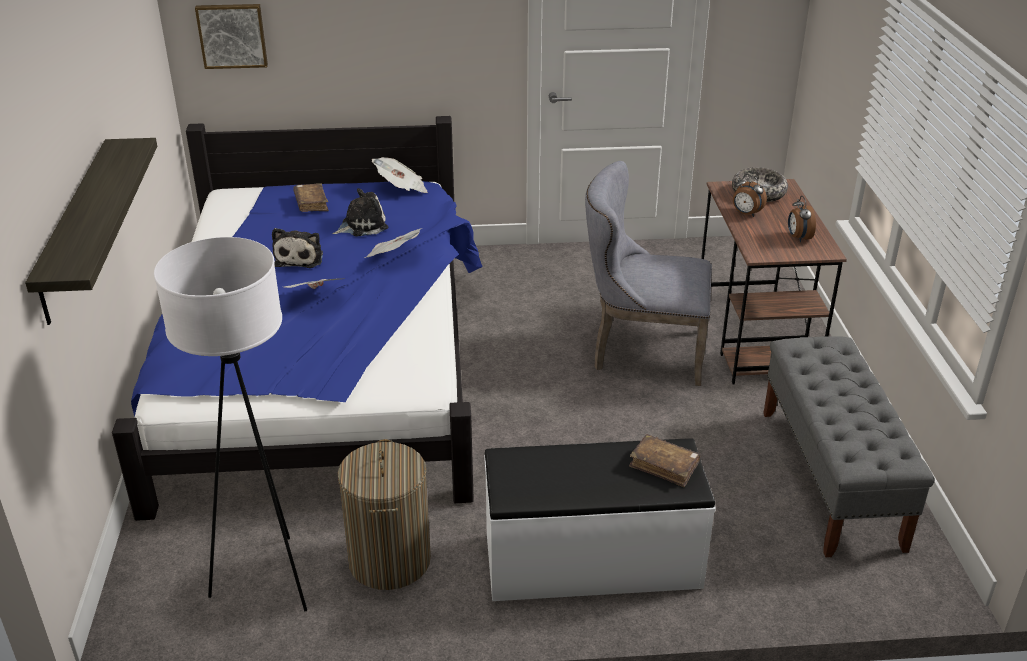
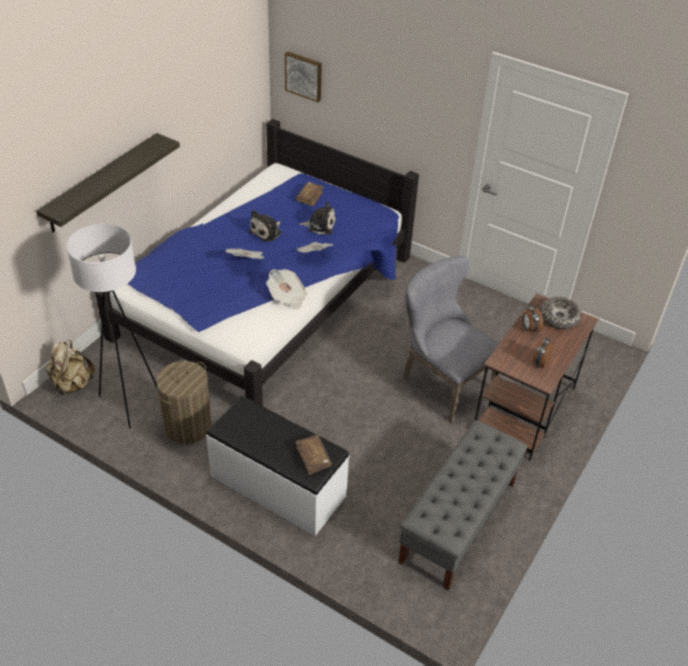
camera: 35 degrees right, 10 degrees up
(146, 606) = (72, 385): none -> beige backpack
(401, 188) = (369, 208): newspaper -> newspaper (287, 297)

